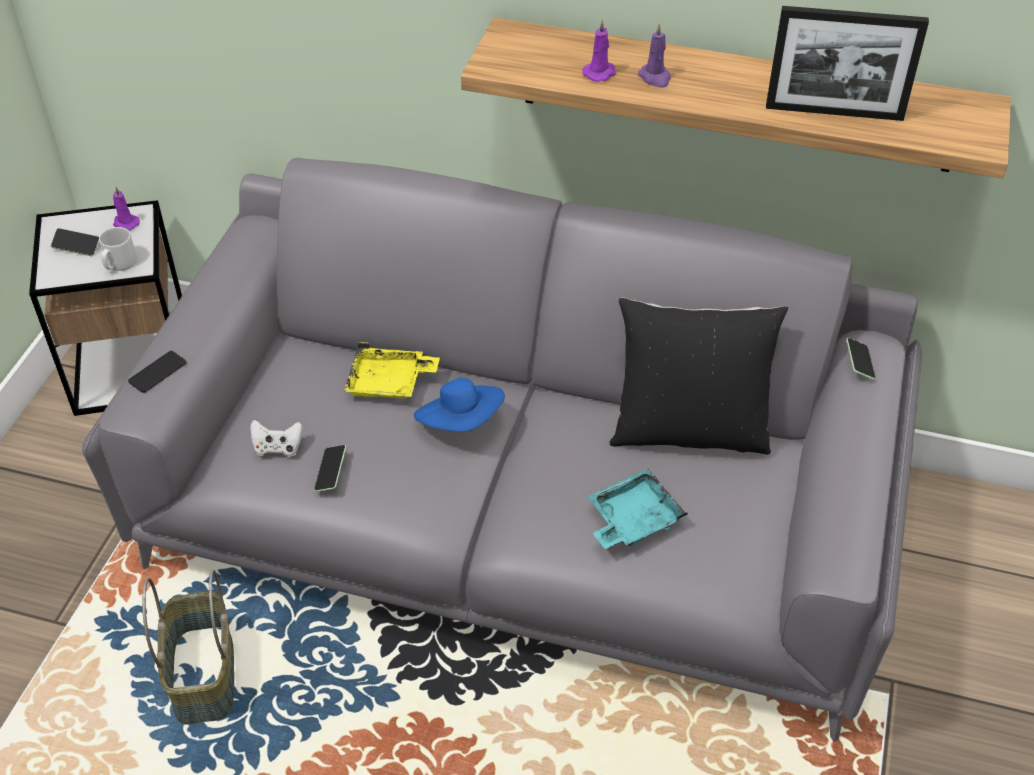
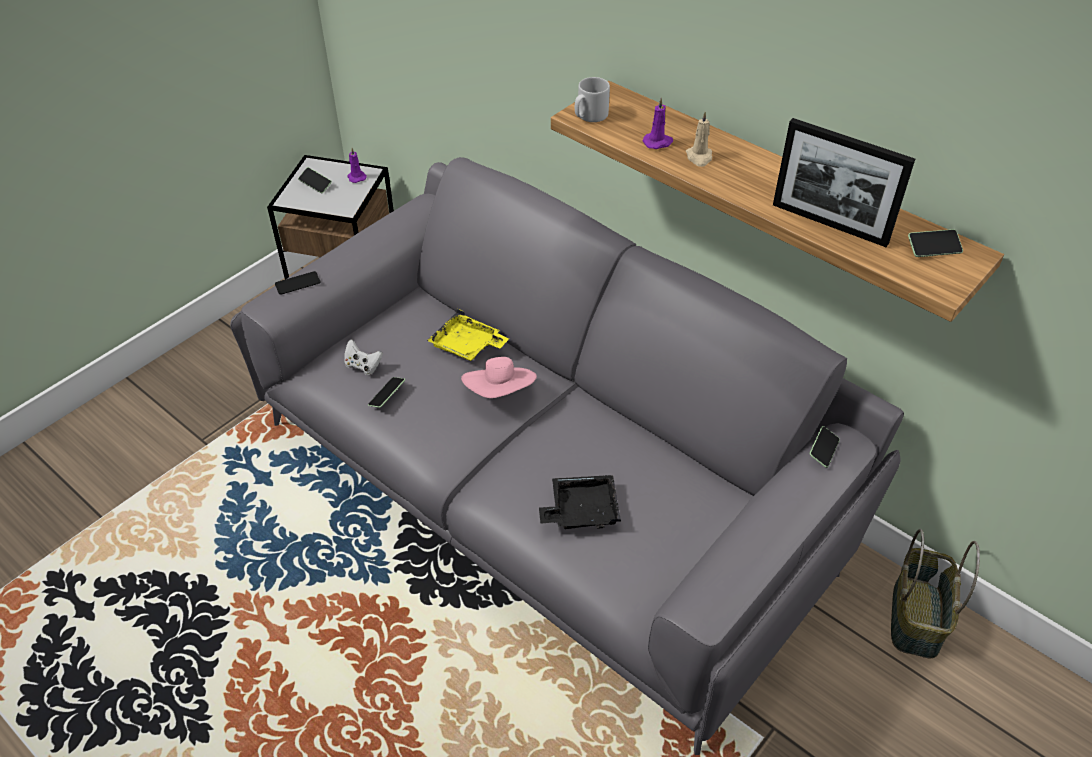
camera: 25 degrees right, 0 degrees up
(119, 264) = (335, 204): grey mug -> grey mug (589, 116)
(206, 676) = (272, 514): basket -> basket (917, 618)
(461, 422) = (500, 392): blue hat -> pink hat
(632, 519) = (581, 510): turquoise tray -> black tray
(655, 78) = (699, 157): purple candle -> beige candle
(688, 430) = (670, 458): black pillow -> none
(947, 110) = (933, 249): none -> phone

